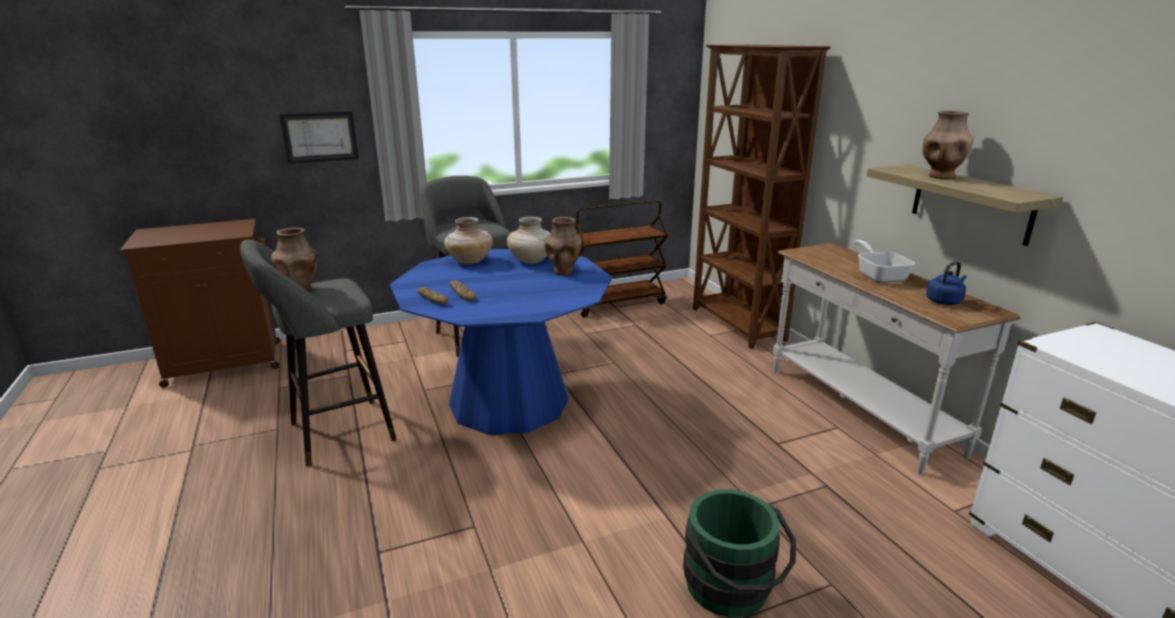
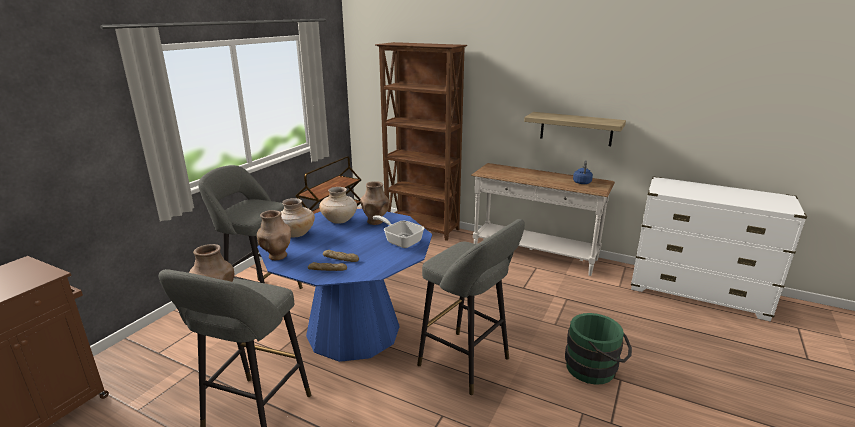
camera: 40 degrees left, 0 degrees up
(320, 137) = (82, 156): picture -> none
(575, 492) = (468, 364): none -> grey stool
(879, 275) = (537, 176): frying pan -> frying pan (400, 241)
(940, 176) = (563, 117): brown vase -> brown vase (277, 256)

